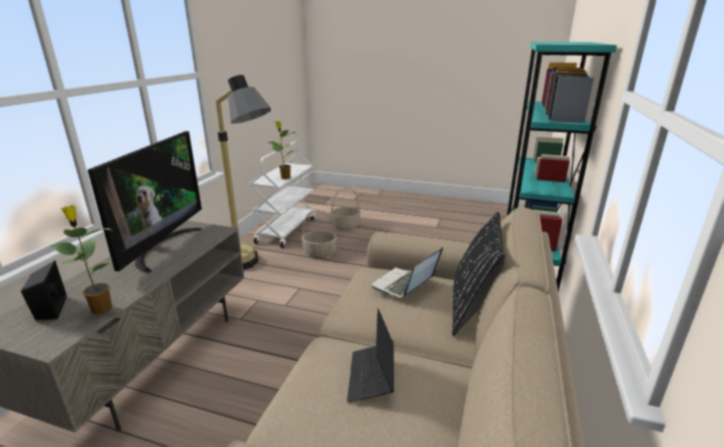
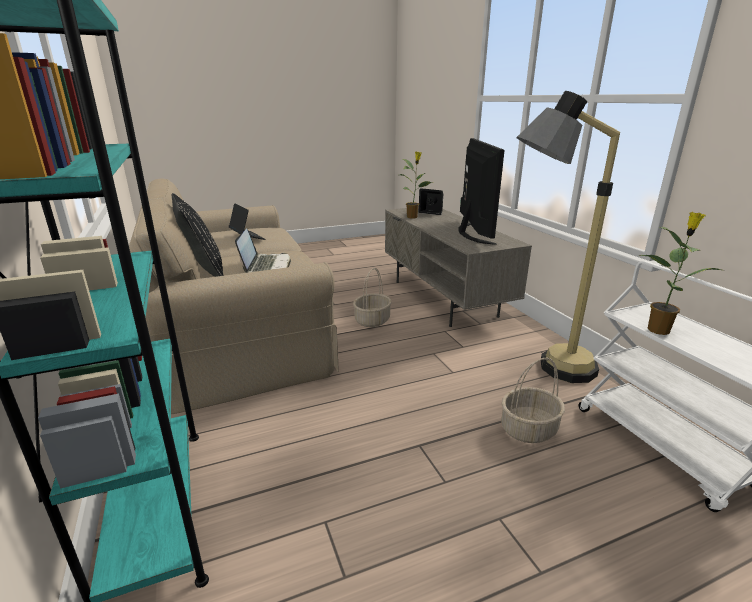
camera: 140 degrees right, 0 degrees up
(161, 247) = (471, 233): television -> television turned 150 degrees counterclockwise
(346, 225) = (630, 531): basket -> basket (372, 321)

